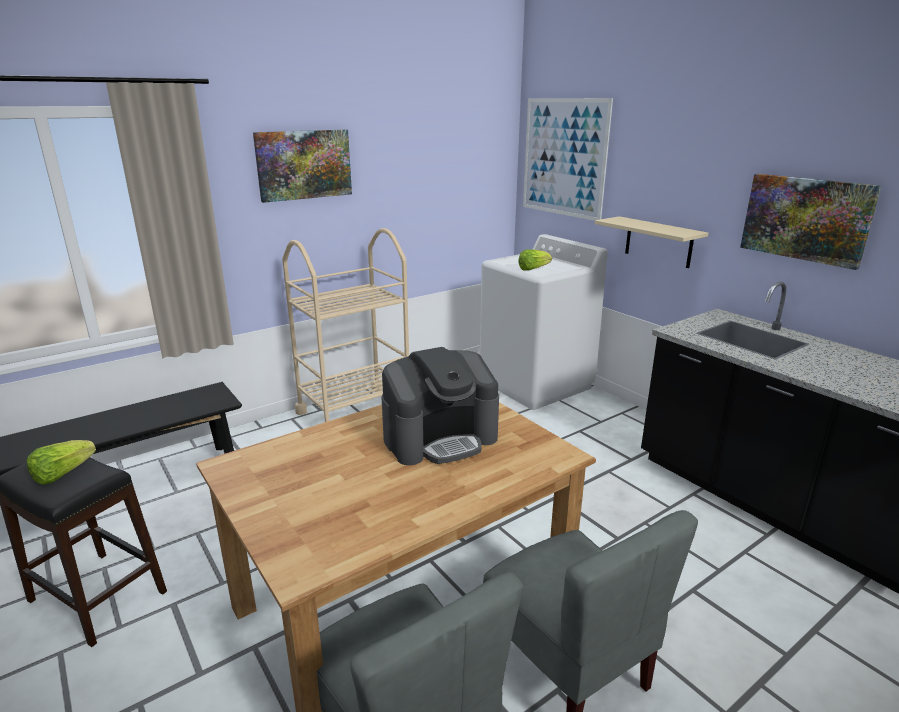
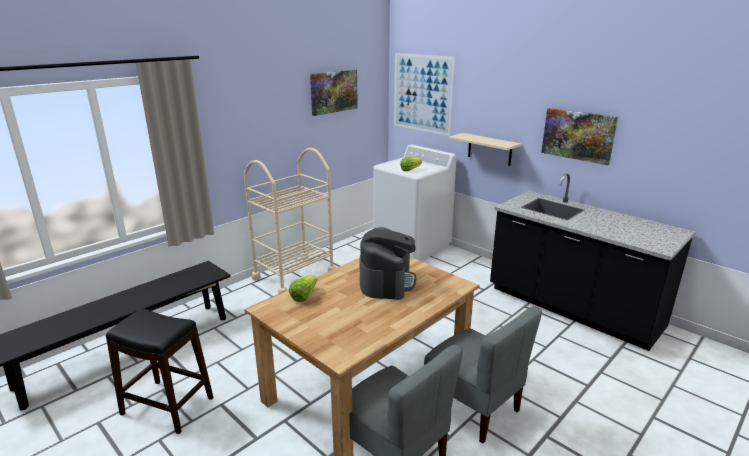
camera: 10 degrees left, 0 degrees up
(62, 474) = (152, 325): lettuce -> lettuce (304, 296)
(304, 164) = (255, 107): picture -> picture (333, 91)
(440, 438) = (387, 281): coffee machine -> coffee machine turned 45 degrees counterclockwise

